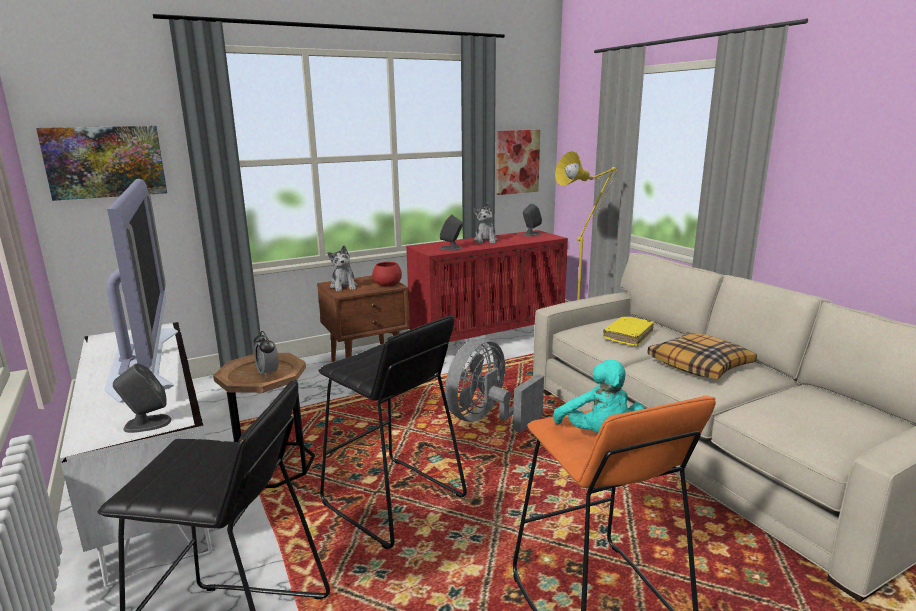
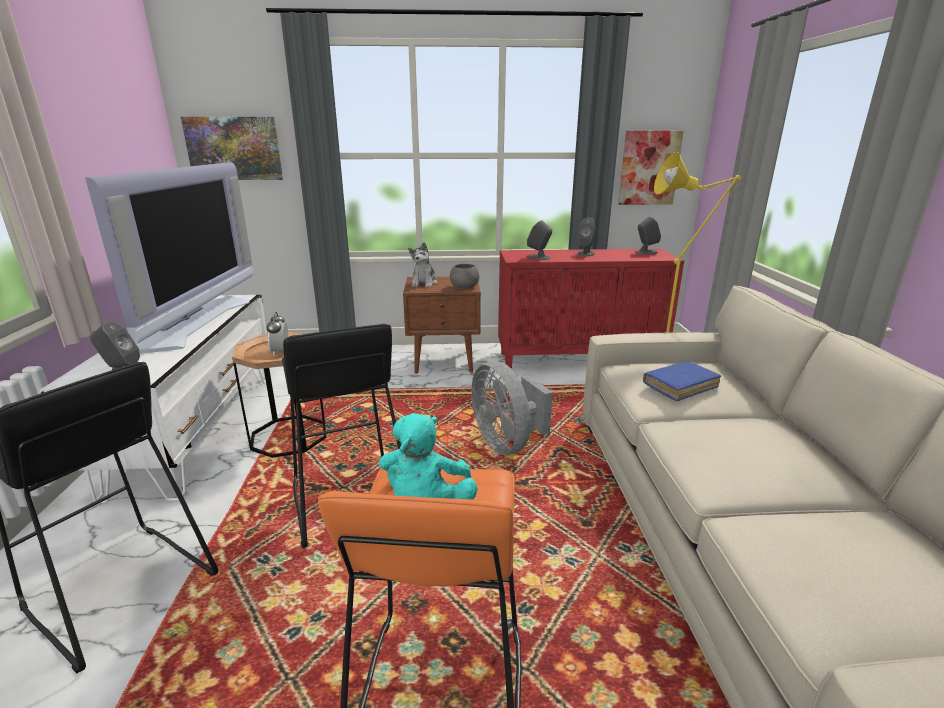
camera: 25 degrees right, 5 degrees up
(388, 284) = (465, 286): red bowl -> grey bowl
(485, 241) = (585, 253): plush toy -> grey speaker
(487, 419) = (506, 443): grey fan -> grey fan turned 90 degrees counterclockwise
(628, 336) = (680, 387): yellow book -> blue book
(700, 365) = (740, 444): pillow -> none

